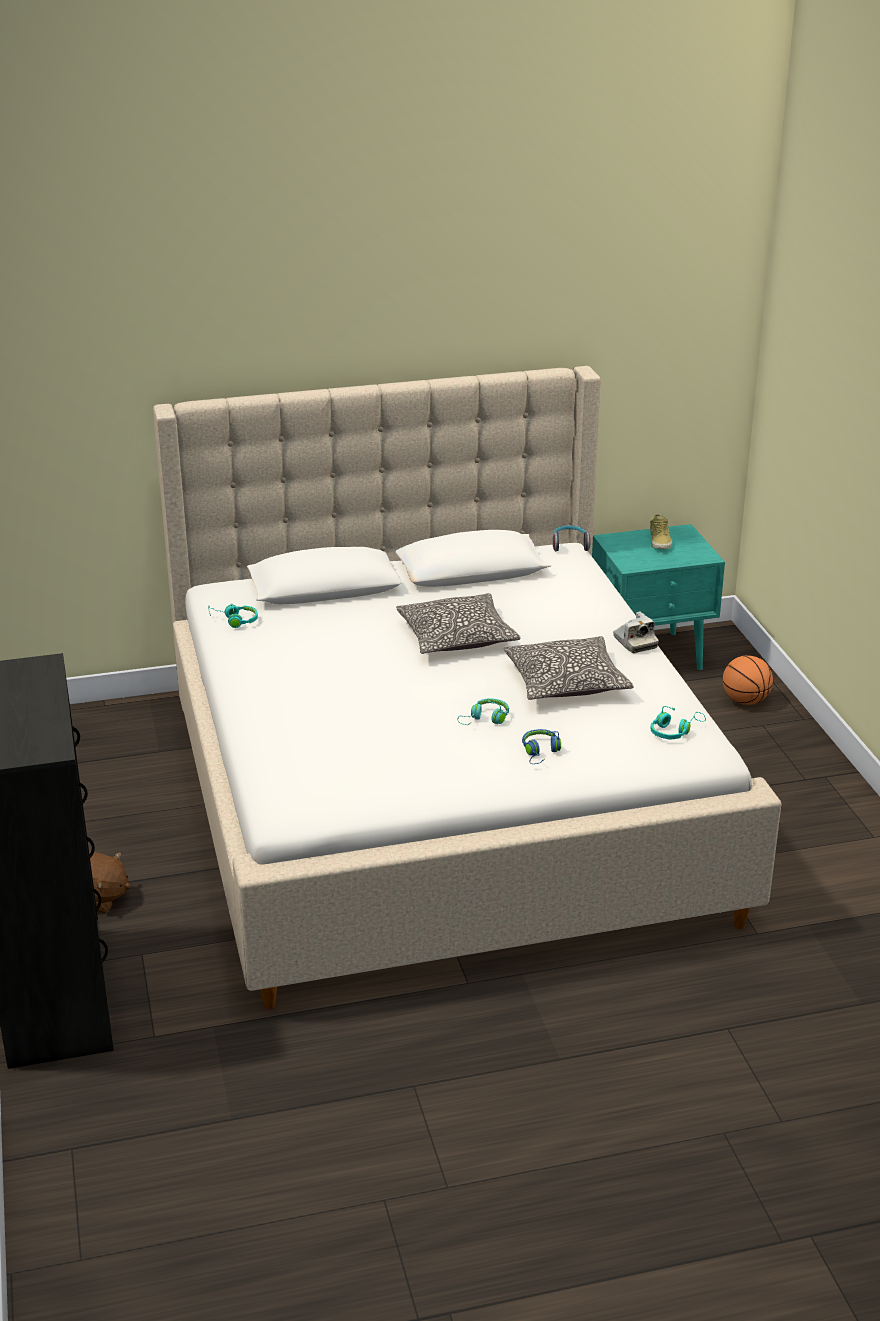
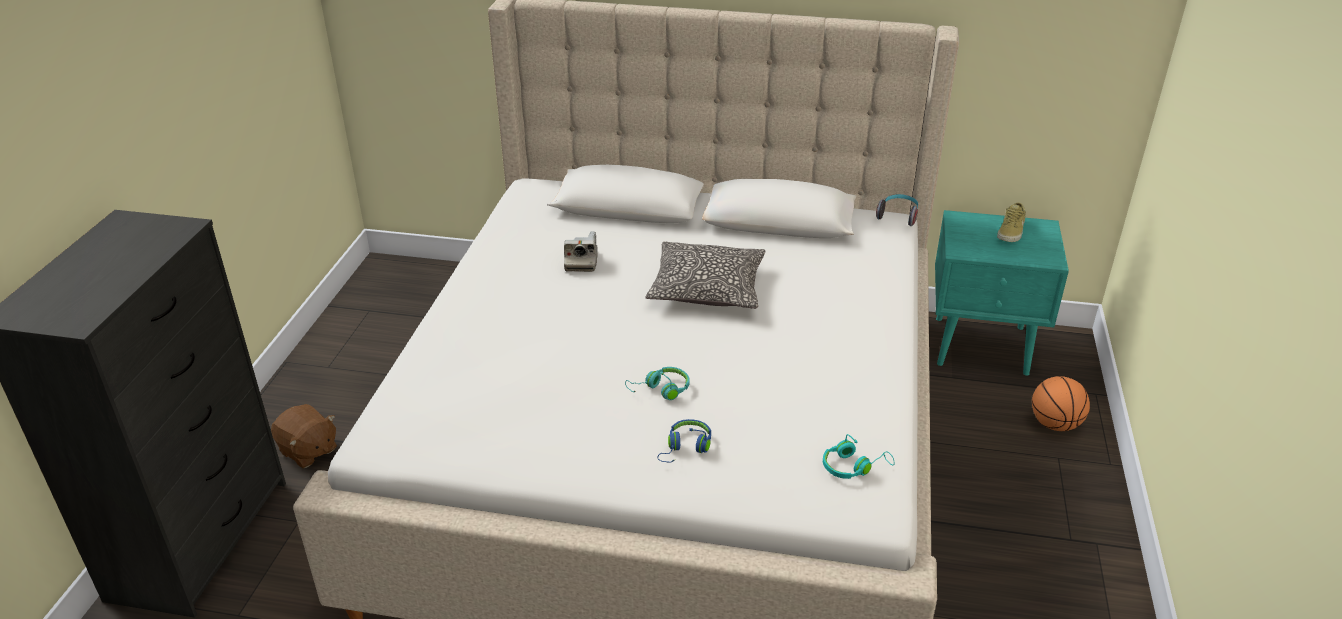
camera: 25 degrees right, 5 degrees up
(234, 621) = (519, 220): turquoise headphones -> none
(566, 682) = (778, 370): pillow -> none
(635, 642) = (887, 342): camera -> camera (581, 261)

